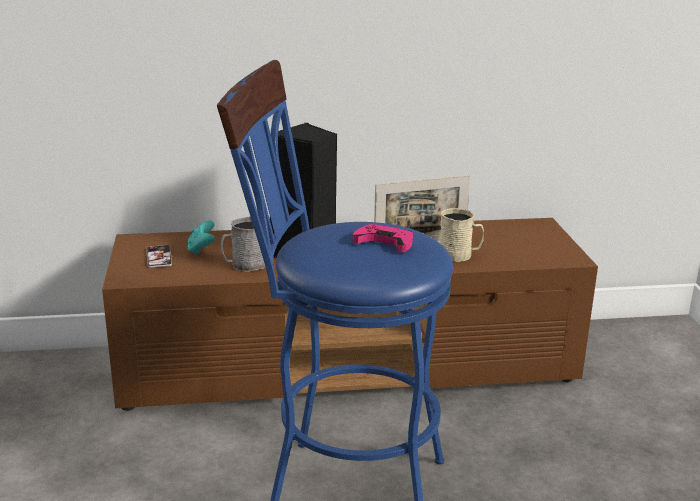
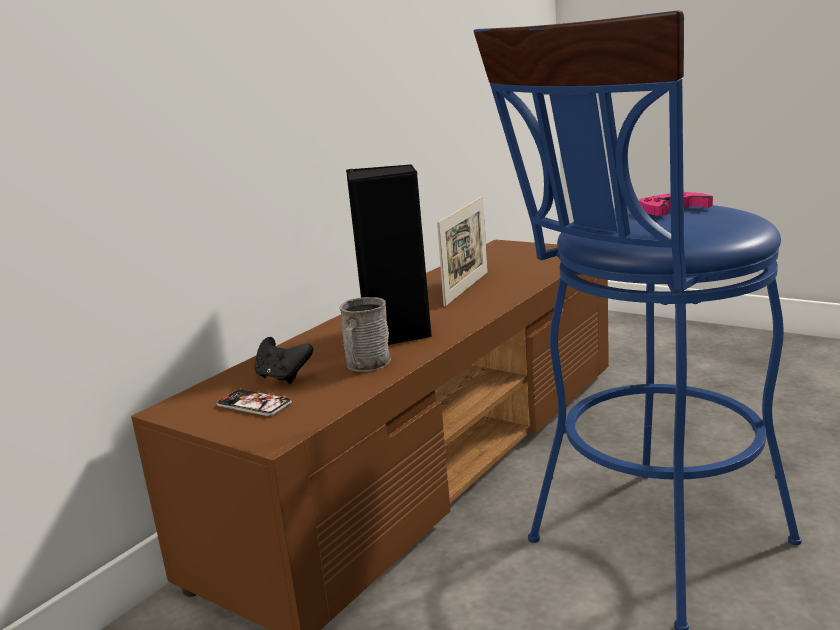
camera: 45 degrees left, 5 degrees down
(201, 250) = (283, 377): turquoise game controller -> black game controller
(460, 255) = (510, 280): beige mug -> none

